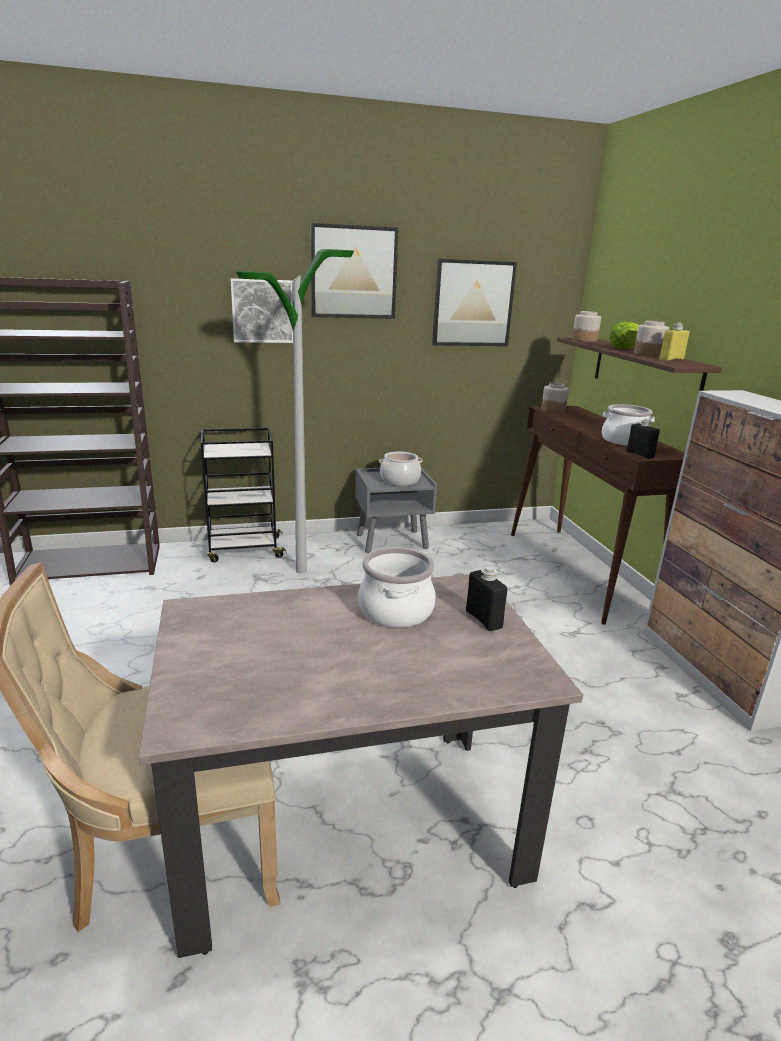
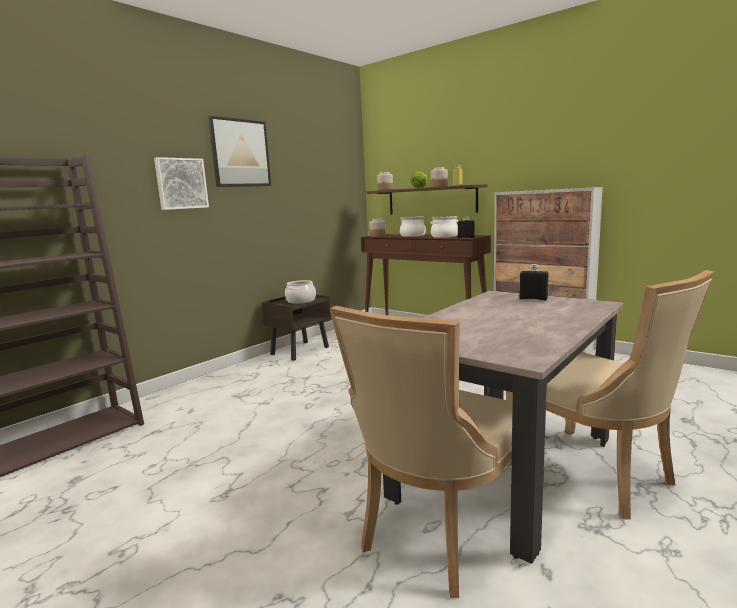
camera: 35 degrees left, 10 degrees down
(244, 549) = (198, 387): black cart -> none
(301, 570) = (264, 382): floor lamp -> none
(392, 541) = (300, 350): grey nightstand -> brown nightstand
(397, 611) = (494, 307): cooking pot -> cooking pot (413, 235)
(429, 915) = (595, 474): none -> beige chair
(473, 303) = (312, 174): picture -> none

